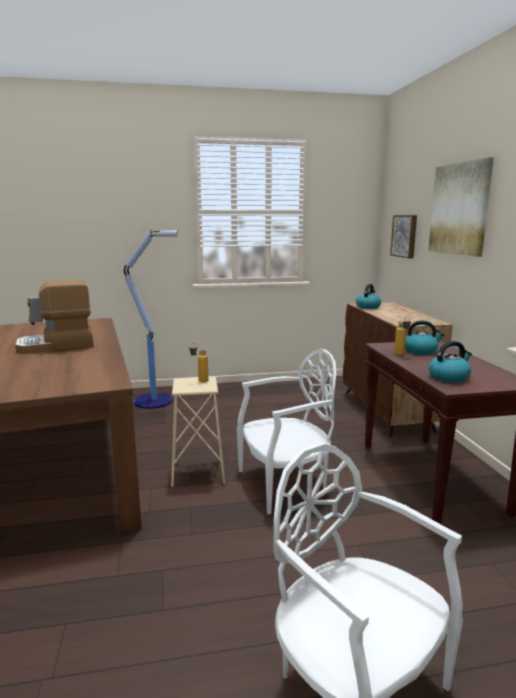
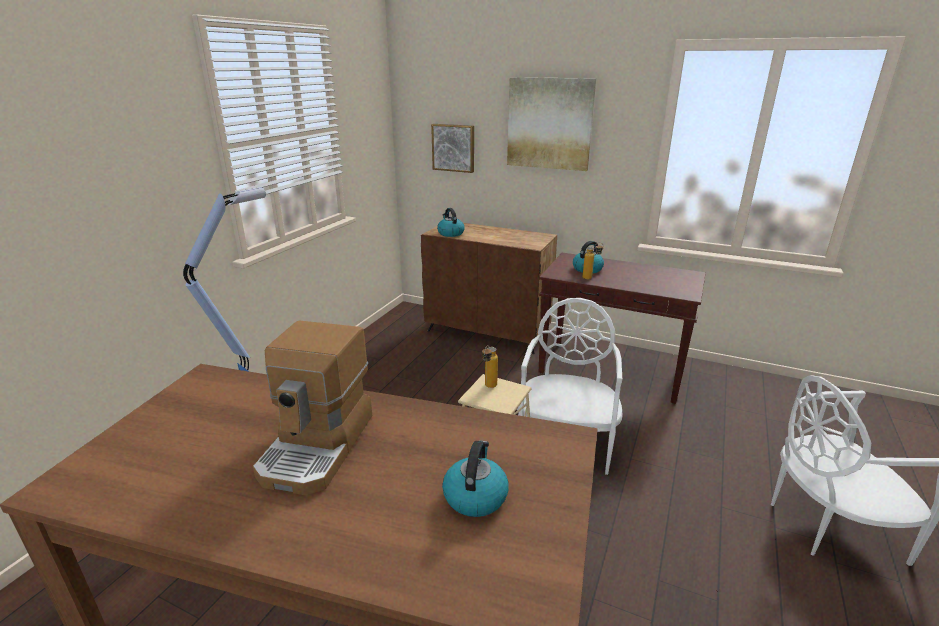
camera: 55 degrees left, 10 degrees up
(449, 377) = (663, 286): kettle -> kettle (475, 496)

